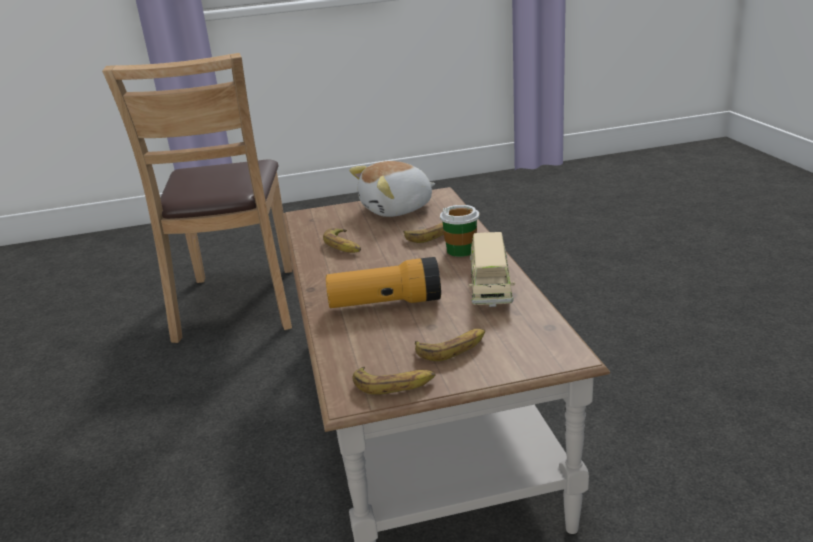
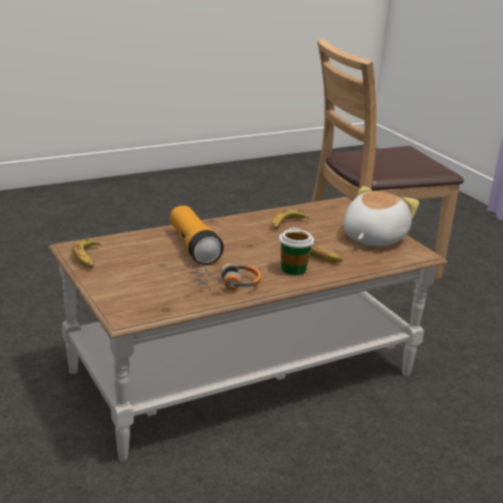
camera: 70 degrees right, 0 degrees up
(397, 209) = (372, 237): plush toy -> plush toy turned 75 degrees clockwise
(452, 348) = (132, 274): banana -> none
(490, 288) = (225, 284): beige toy car -> headphones

